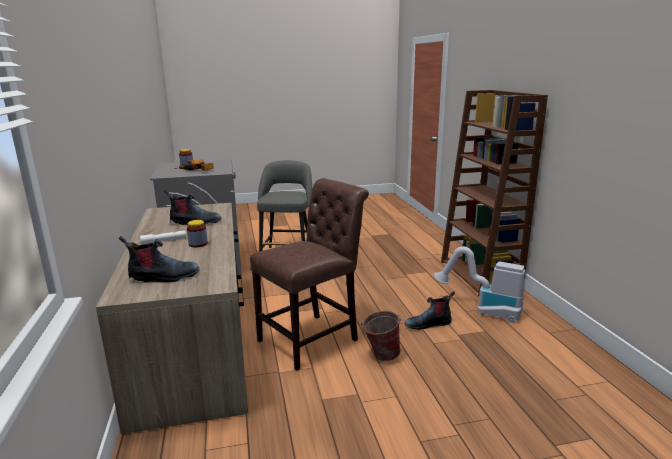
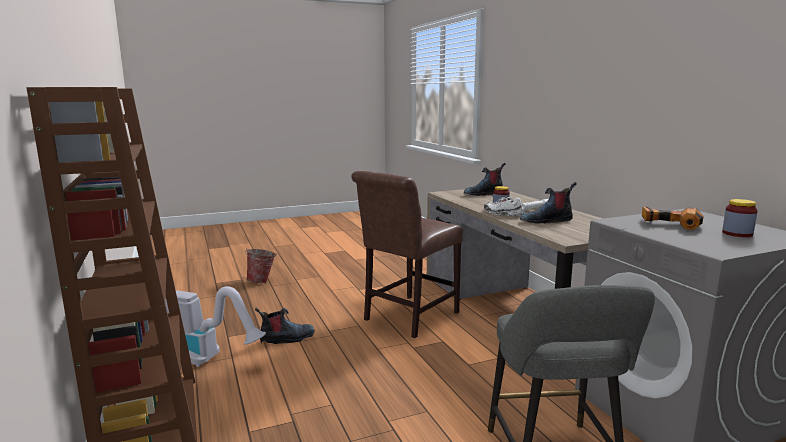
camera: 170 degrees right, 5 degrees down
(215, 233) = (503, 214): none -> white shoe
(380, 355) = (341, 310): bucket -> bucket (262, 281)

